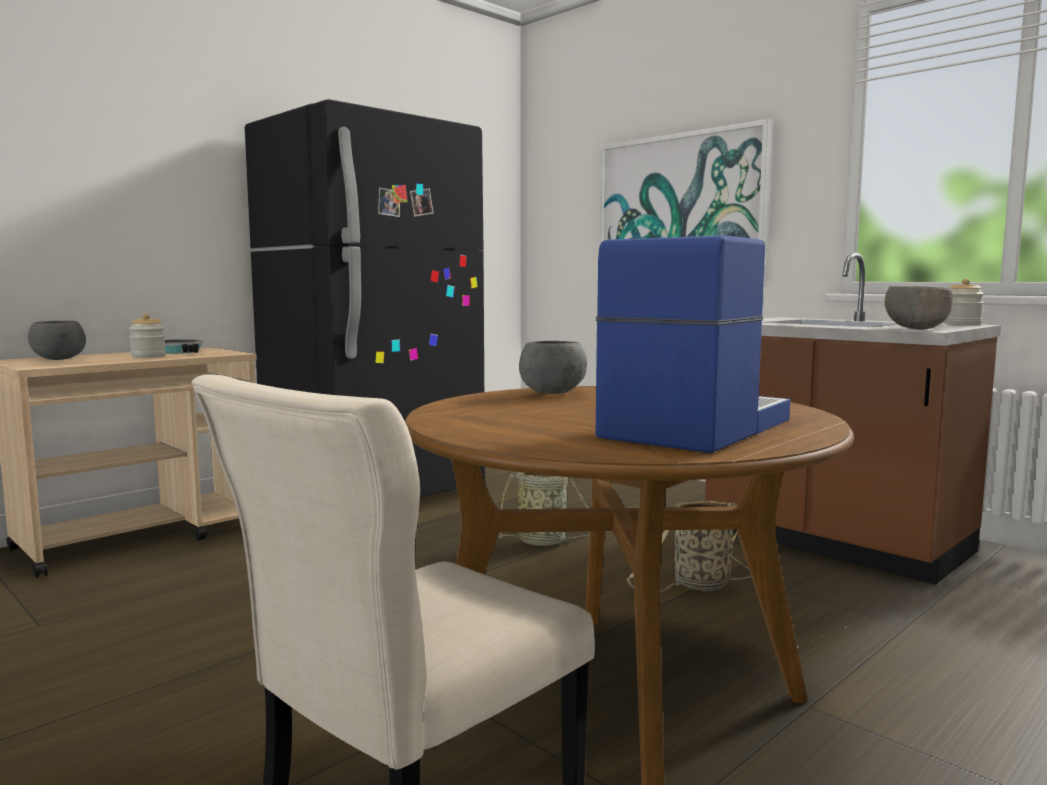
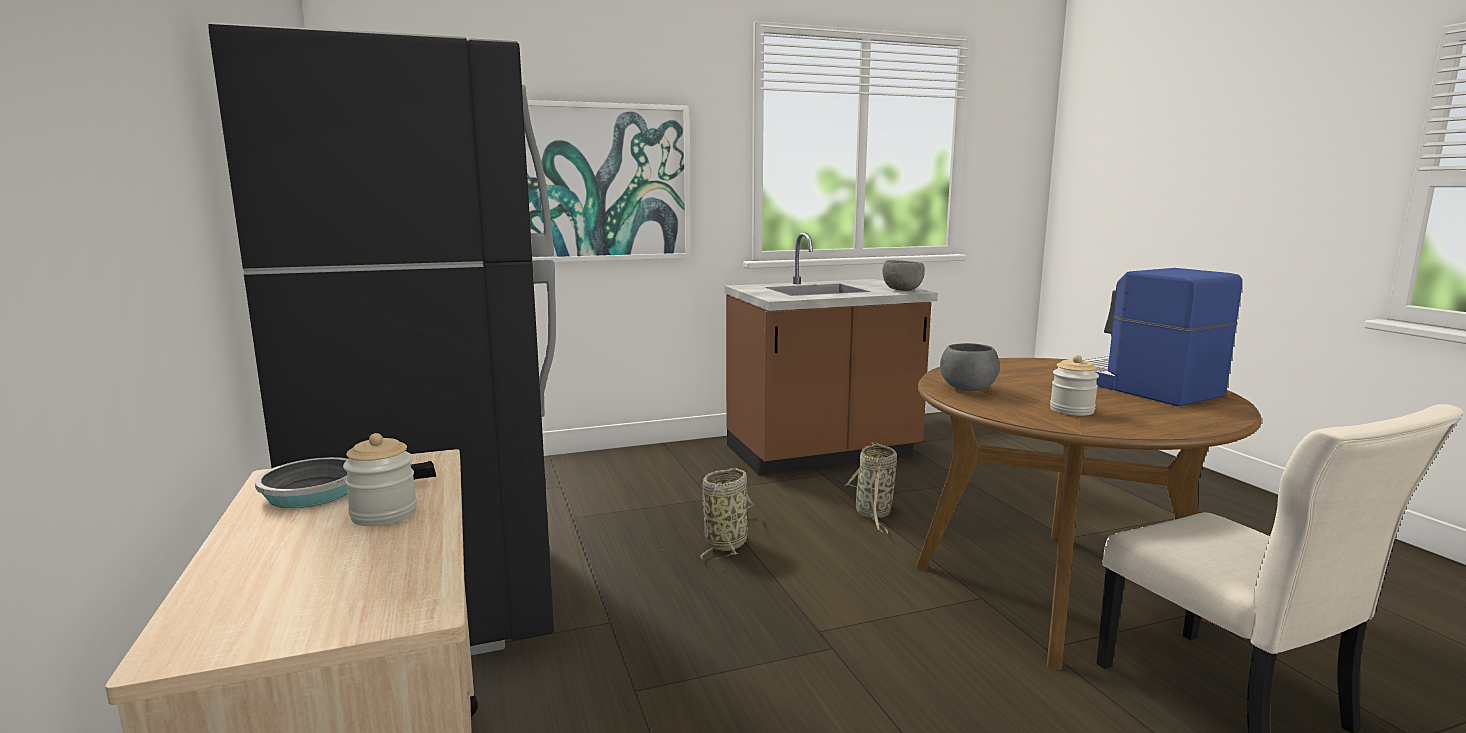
camera: 65 degrees left, 5 degrees up
(58, 359) = (277, 593): grey bowl -> none
(962, 324) = (865, 281): jar -> jar (1072, 410)

